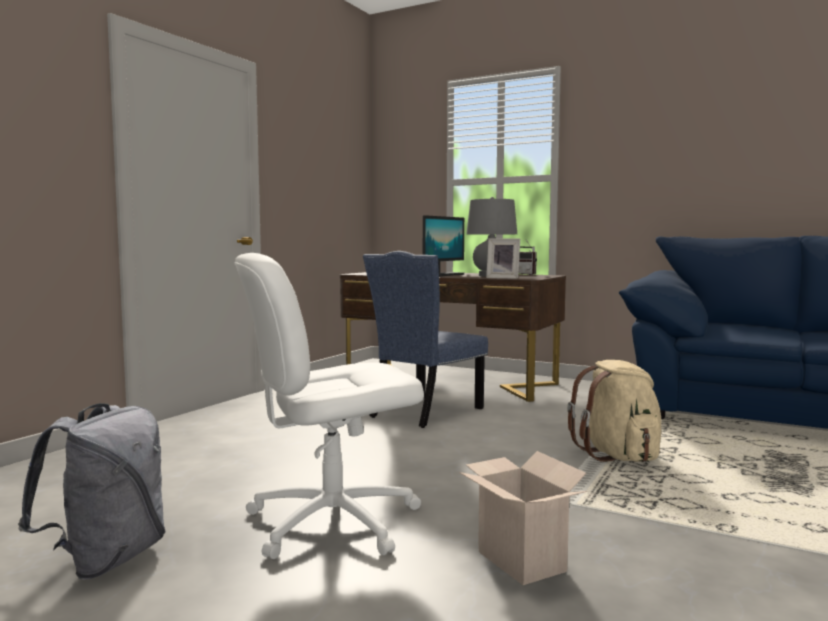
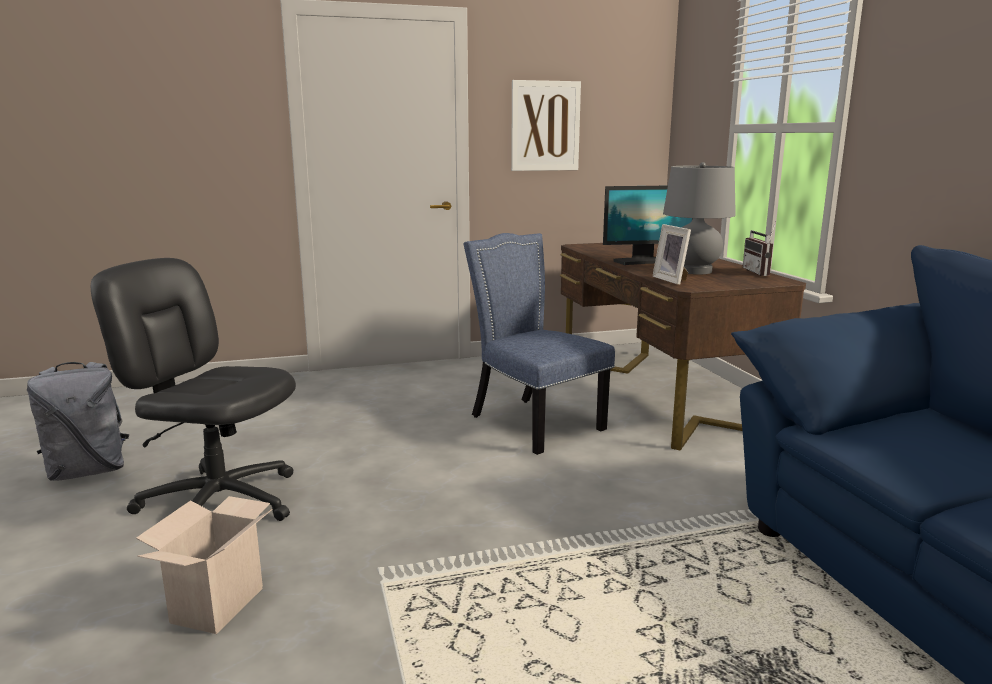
camera: 45 degrees right, 10 degrees up
(306, 175) = (545, 126): none -> picture
(332, 521) = (219, 502): white office chair -> black office chair
(426, 411) = (536, 425): blue chair -> blue chair turned 60 degrees clockwise
(618, 456) = (574, 556): beige backpack -> none

